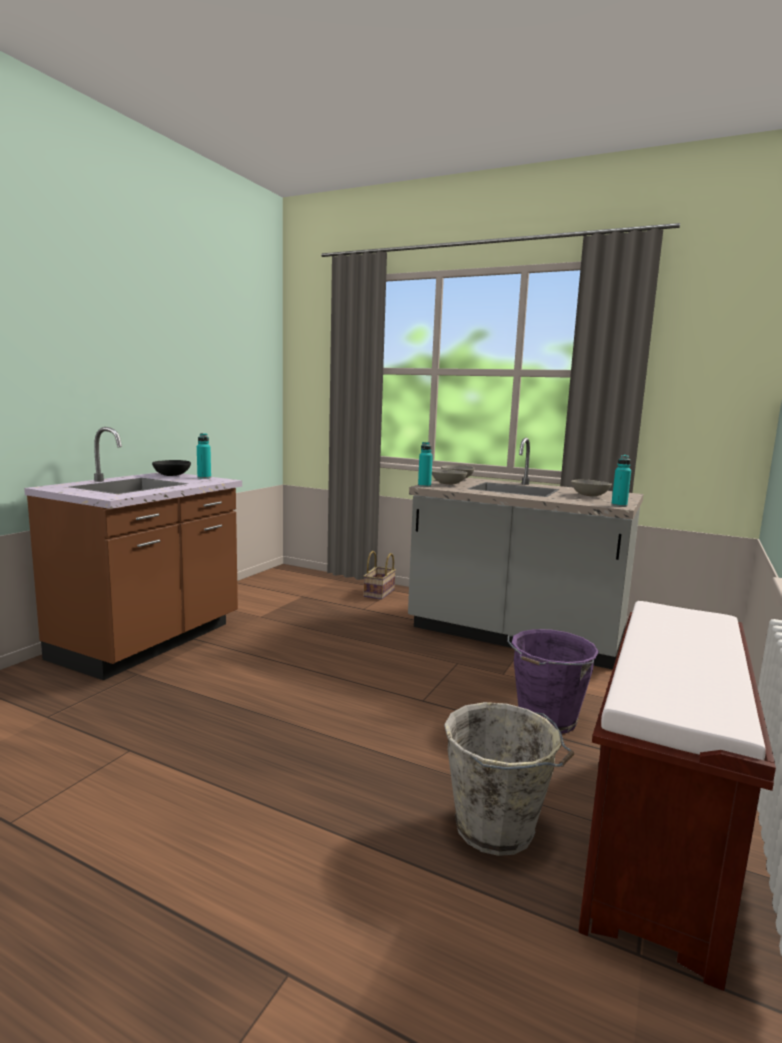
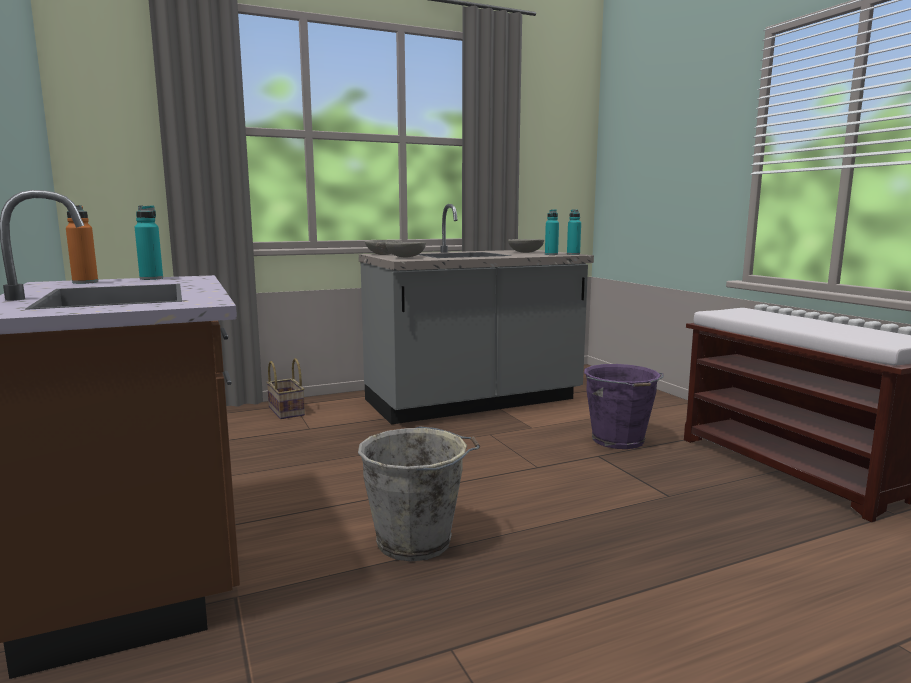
camera: 50 degrees left, 0 degrees up
(172, 475) = (85, 282): black bowl -> orange bottle
(424, 486) = (401, 260): turquoise bottle -> turquoise bottle (551, 254)
(497, 829) = (750, 506): grey bucket -> grey bucket (417, 541)

